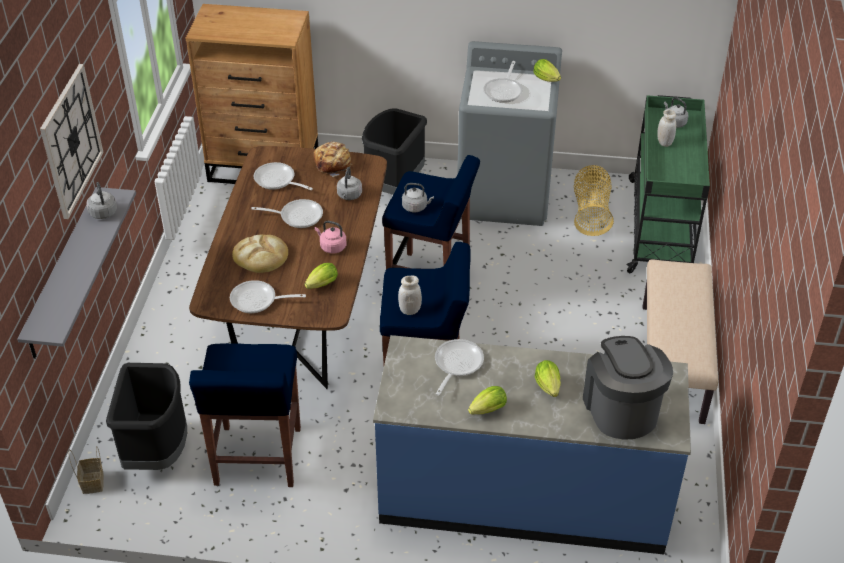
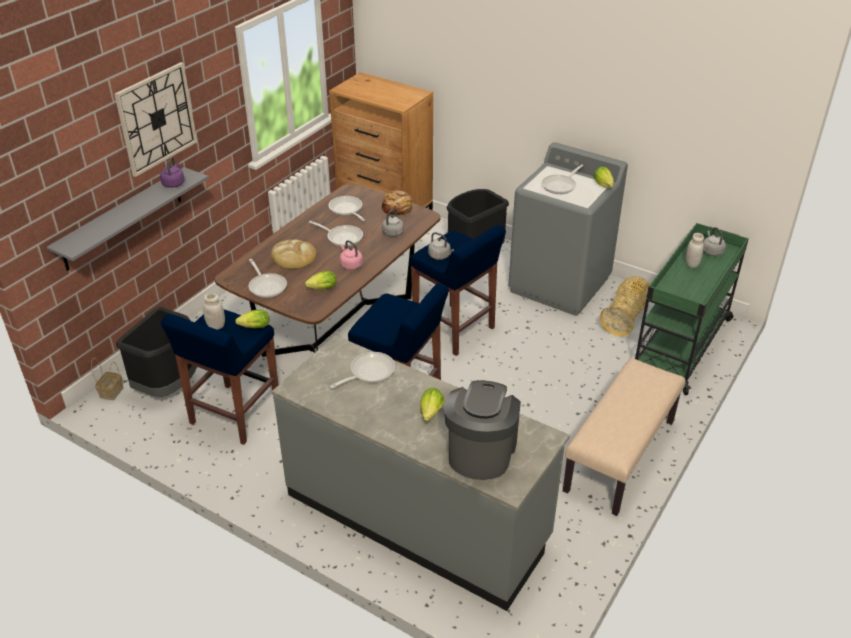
camera: 25 degrees right, 5 degrees down
(103, 211) = (174, 183): grey kettle -> purple kettle
(258, 300) = (267, 286): frying pan -> frying pan turned 150 degrees counterclockwise
(410, 310) = (378, 327): white jar -> white jar (216, 326)
(486, 411) = (364, 414): lettuce -> lettuce (253, 327)
(523, 496) = (417, 517): blue counter -> grey counter

